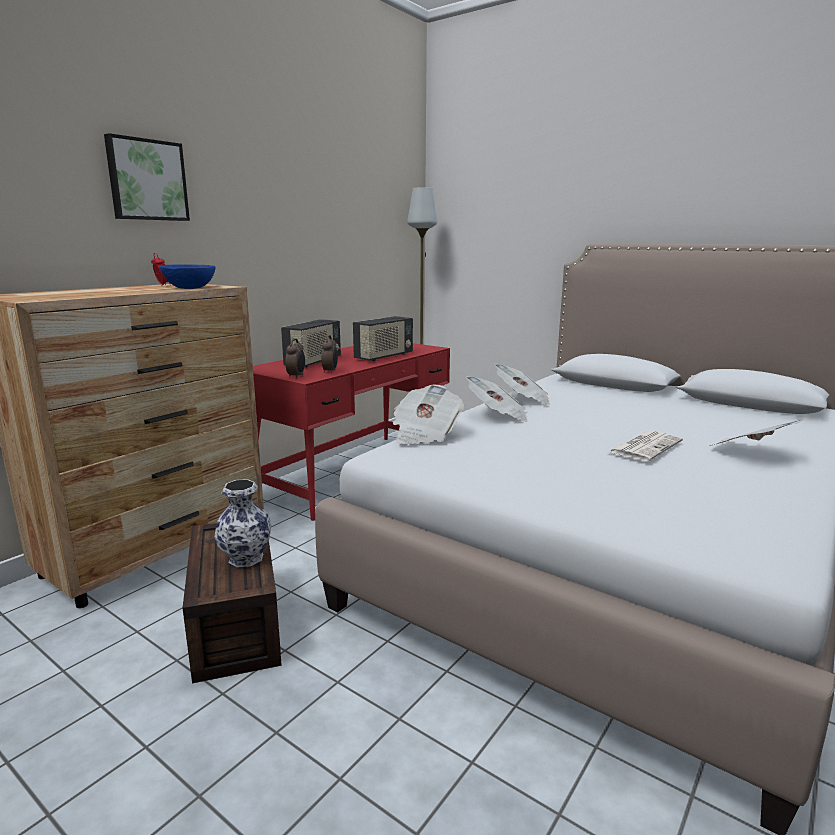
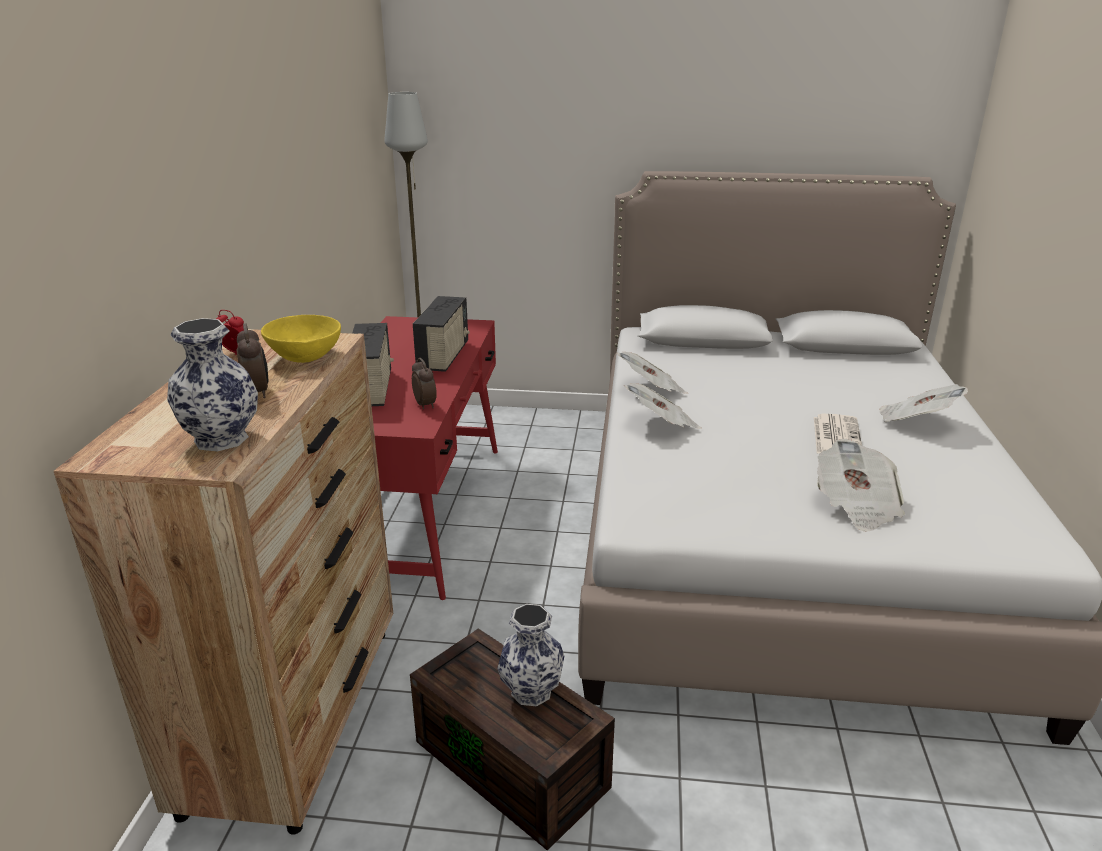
camera: 30 degrees left, 10 degrees up
(60, 296) = (222, 438): none -> vase
(147, 180) = (176, 194): picture -> none
(189, 288) = (305, 357): blue bowl -> yellow bowl
(296, 376) = (399, 425): alarm clock -> alarm clock (258, 393)
(424, 434) = (636, 478): newspaper -> newspaper (856, 506)

